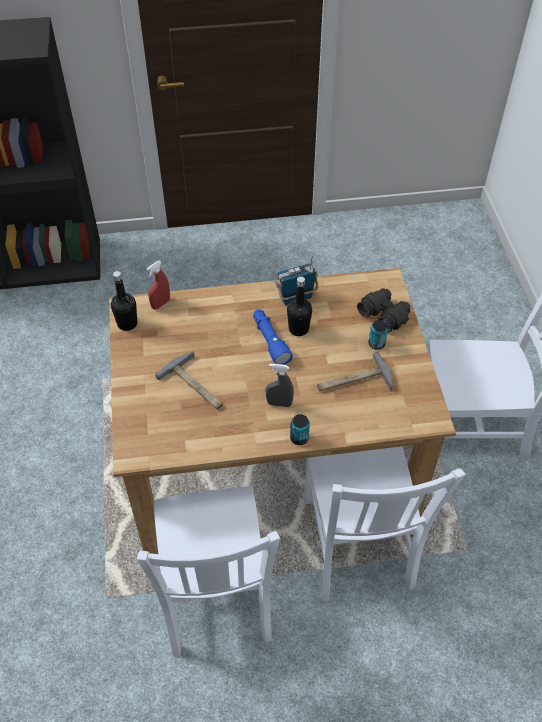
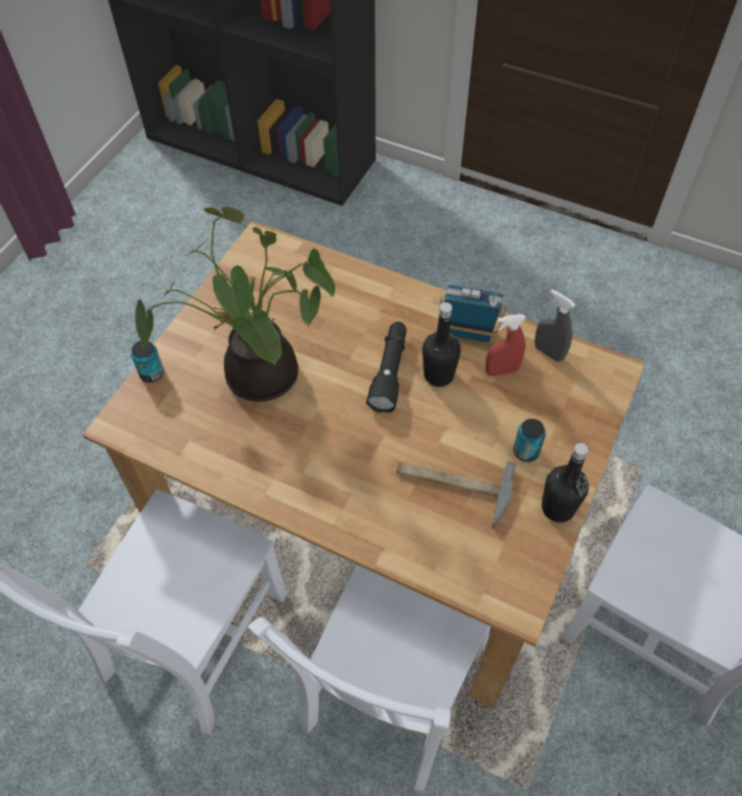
camera: 35 degrees right, 5 degrees up
(127, 324) = (245, 262): black bottle -> black bottle (558, 508)
(160, 304) = (301, 257): red spray bottle -> red spray bottle (502, 371)
(196, 385) = (257, 380): hammer -> potted plant
(270, 341) = (390, 372): blue flashlight -> black flashlight
(279, 403) = (334, 459): grey spray bottle -> grey spray bottle (548, 352)
(299, 438) = (321, 520): can -> can (152, 373)
(384, 314) = (569, 416): black binoculars -> none

